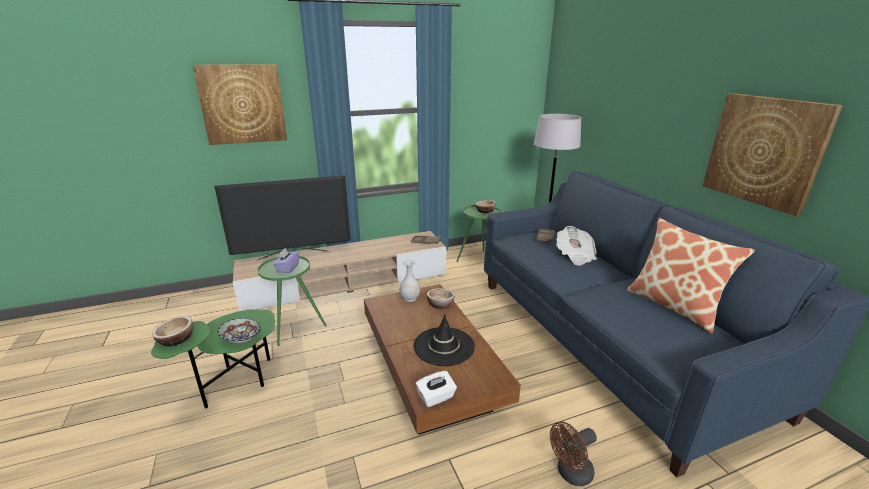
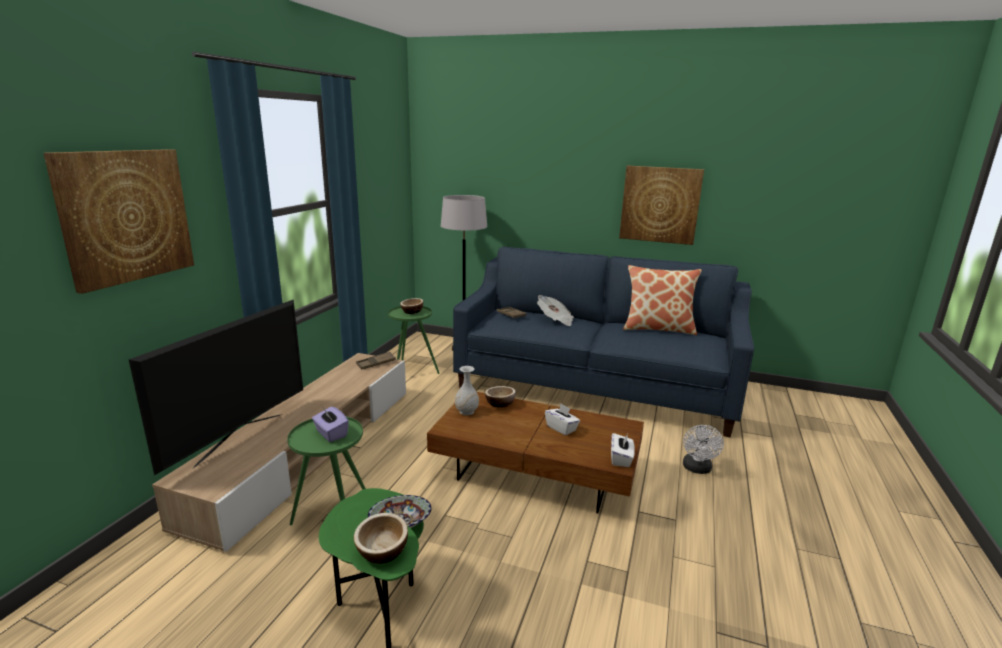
camera: 50 degrees left, 5 degrees down
(444, 346) = (561, 428): black hat -> white tissue box
(570, 474) = (697, 469): brown fan -> white fan

